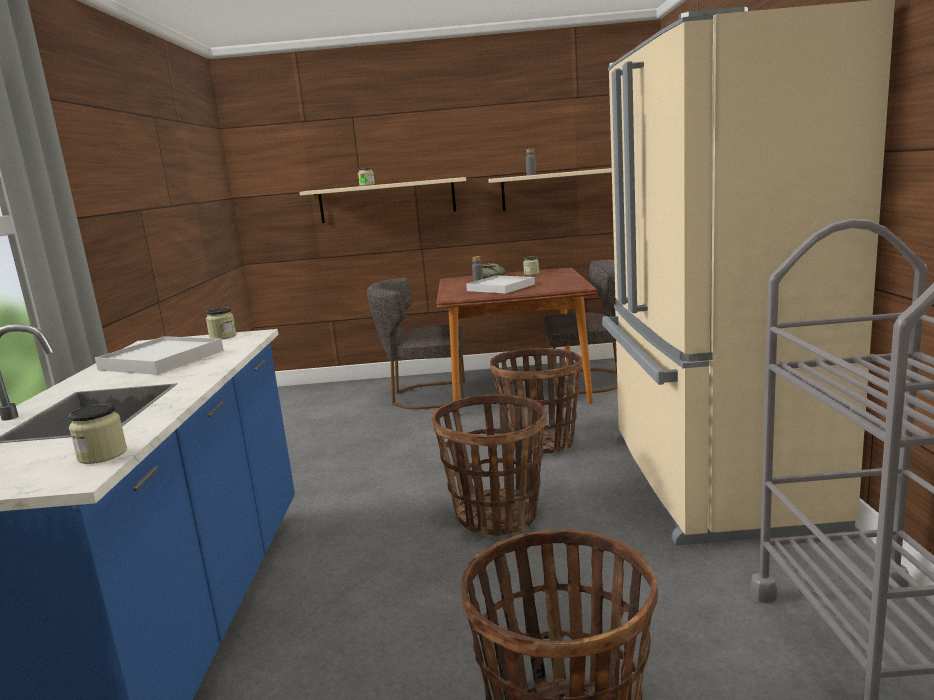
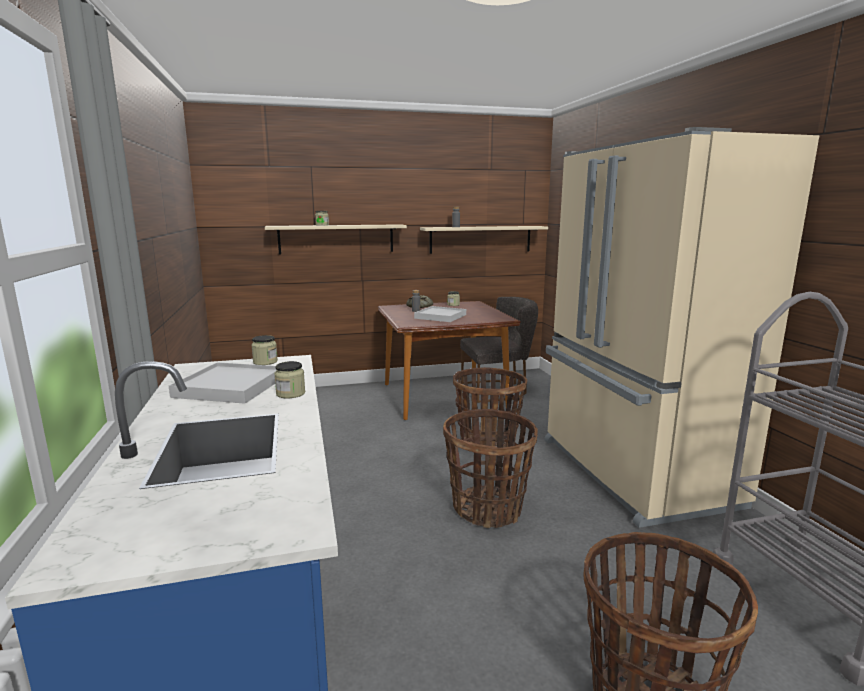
camera: 15 degrees left, 0 degrees up
(102, 455) = (295, 499): jar -> jar (290, 393)
(425, 396) = (369, 403): grey chair -> none

